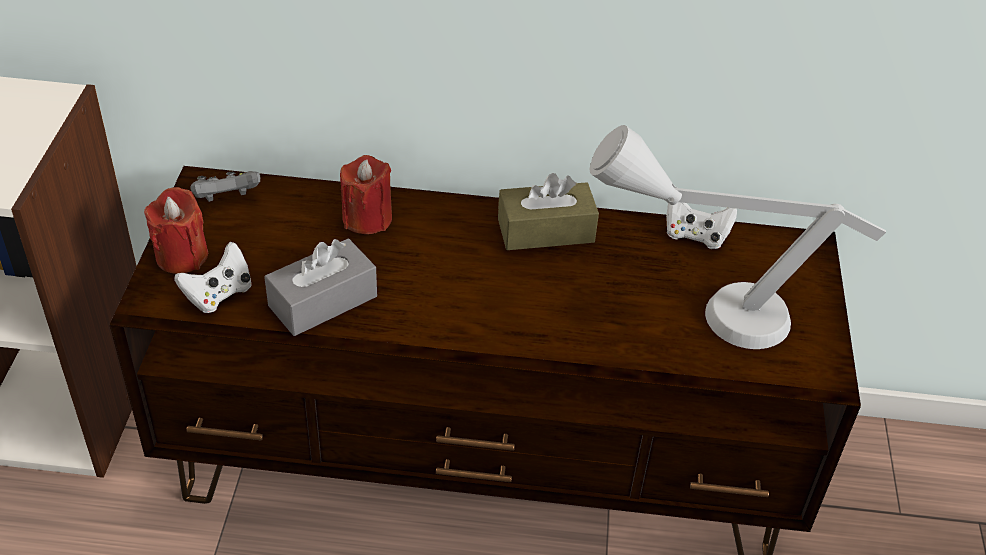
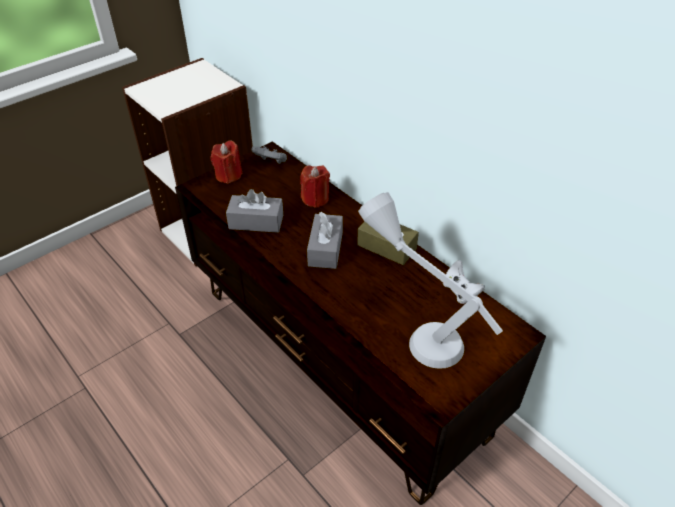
camera: 45 degrees right, 0 degrees up
(219, 294) = (223, 197): white game controller -> none
(471, 280) = (325, 249): none -> grey tissue box

